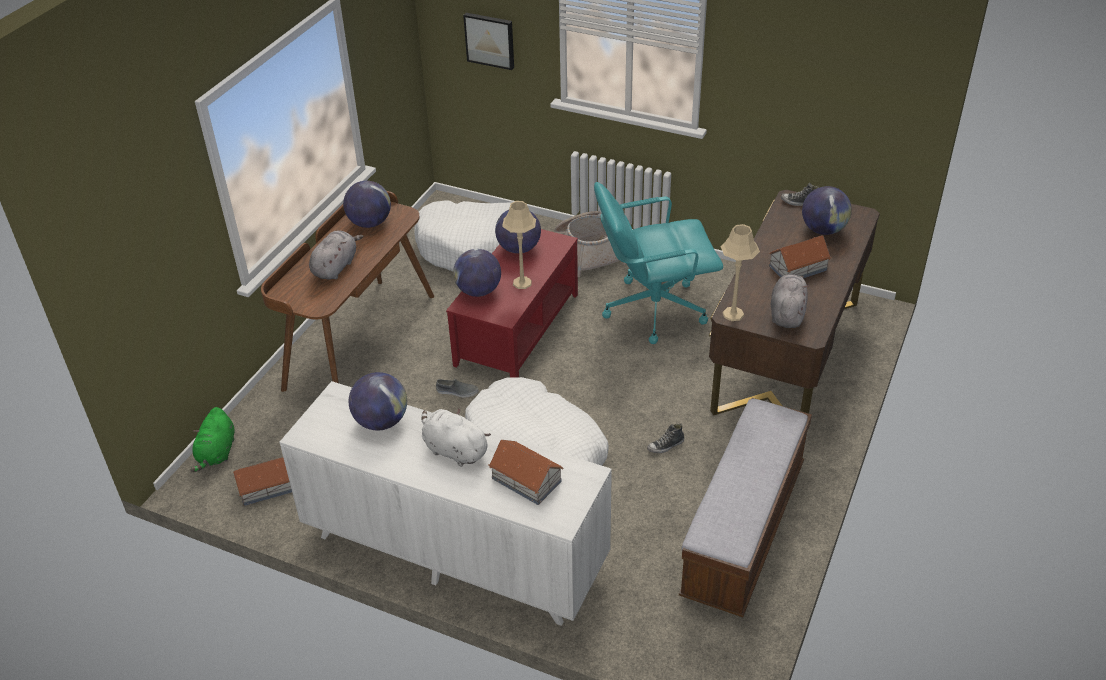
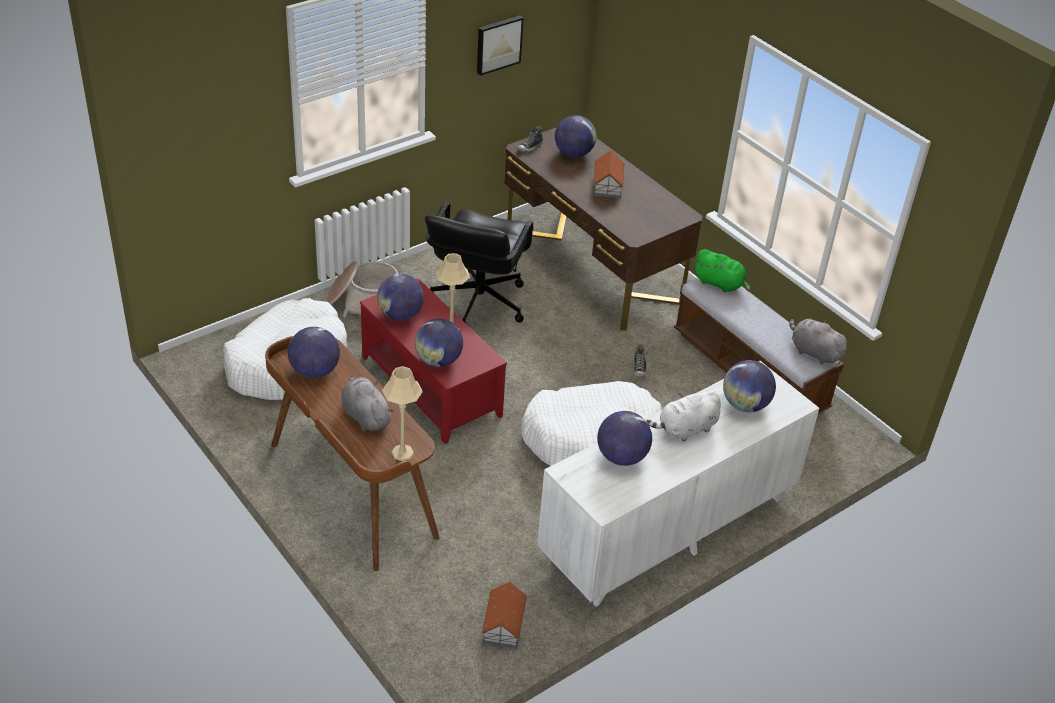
camera: 65 degrees left, 0 degrees up
(217, 453) = (428, 647): green plush toy -> green plush toy (720, 284)
(457, 391) = (480, 454): grey shoe -> none
(490, 40) = (220, 153): picture -> picture (498, 44)
(526, 480) = (745, 405): toy house -> globe
(653, 309) = (478, 302): turquoise office chair -> black office chair
(733, 314) = (634, 235): beige table lamp -> beige table lamp (402, 452)
(787, 313) = (654, 213): grey plush toy -> grey plush toy (813, 352)

